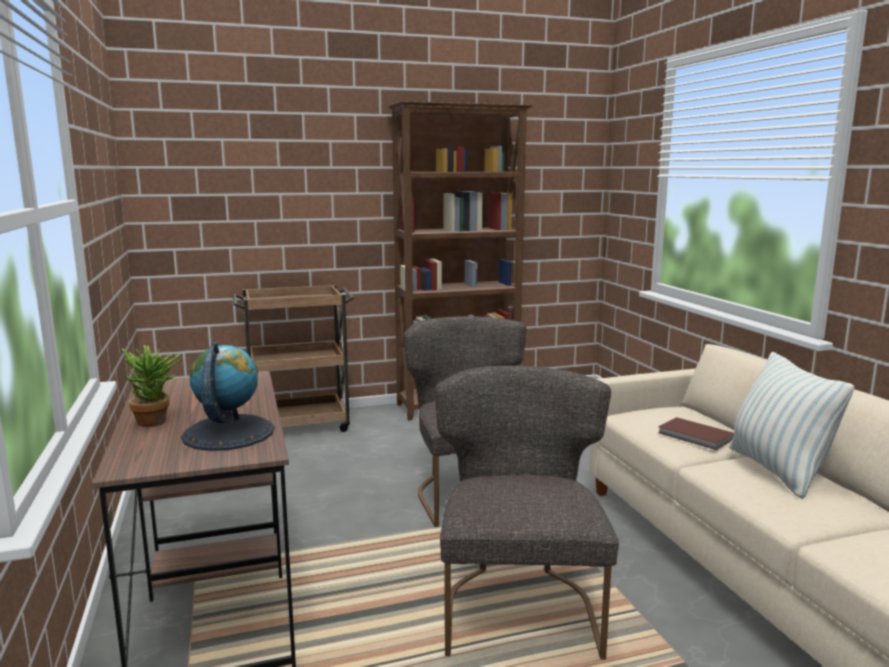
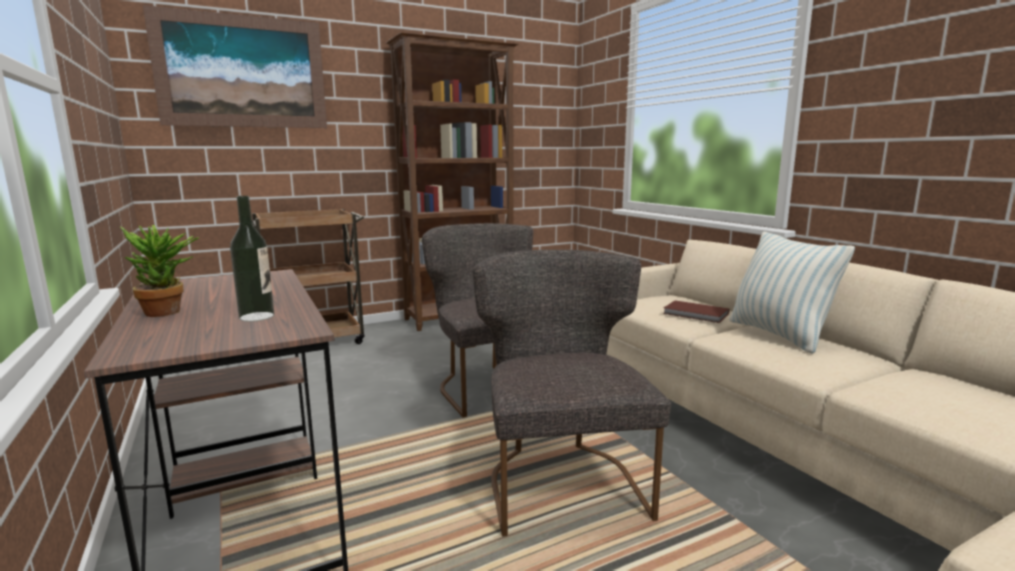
camera: 10 degrees left, 0 degrees up
(228, 433) = (257, 316): globe -> bottle
(239, 145) = (242, 72): none -> picture

